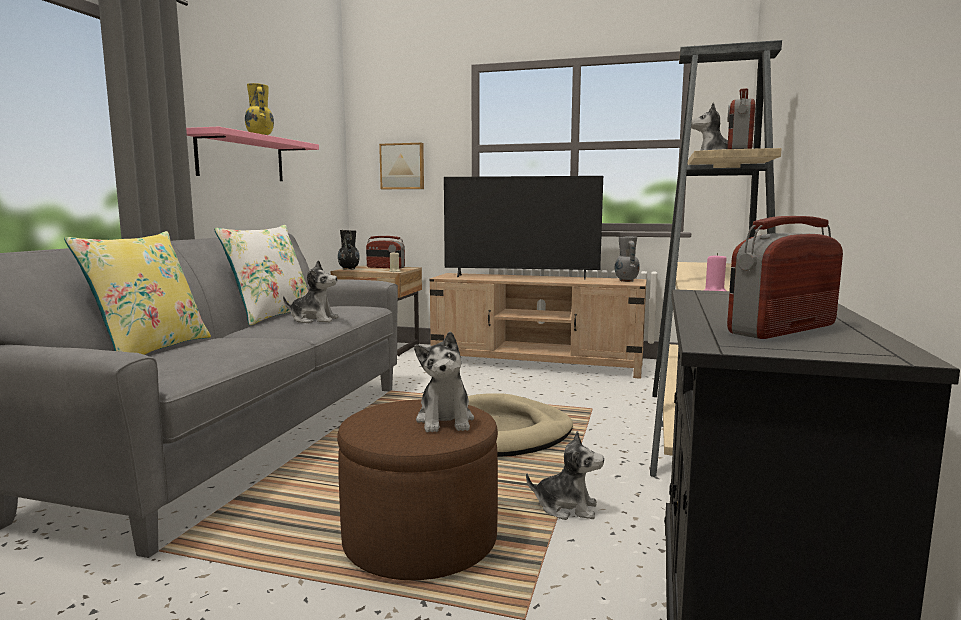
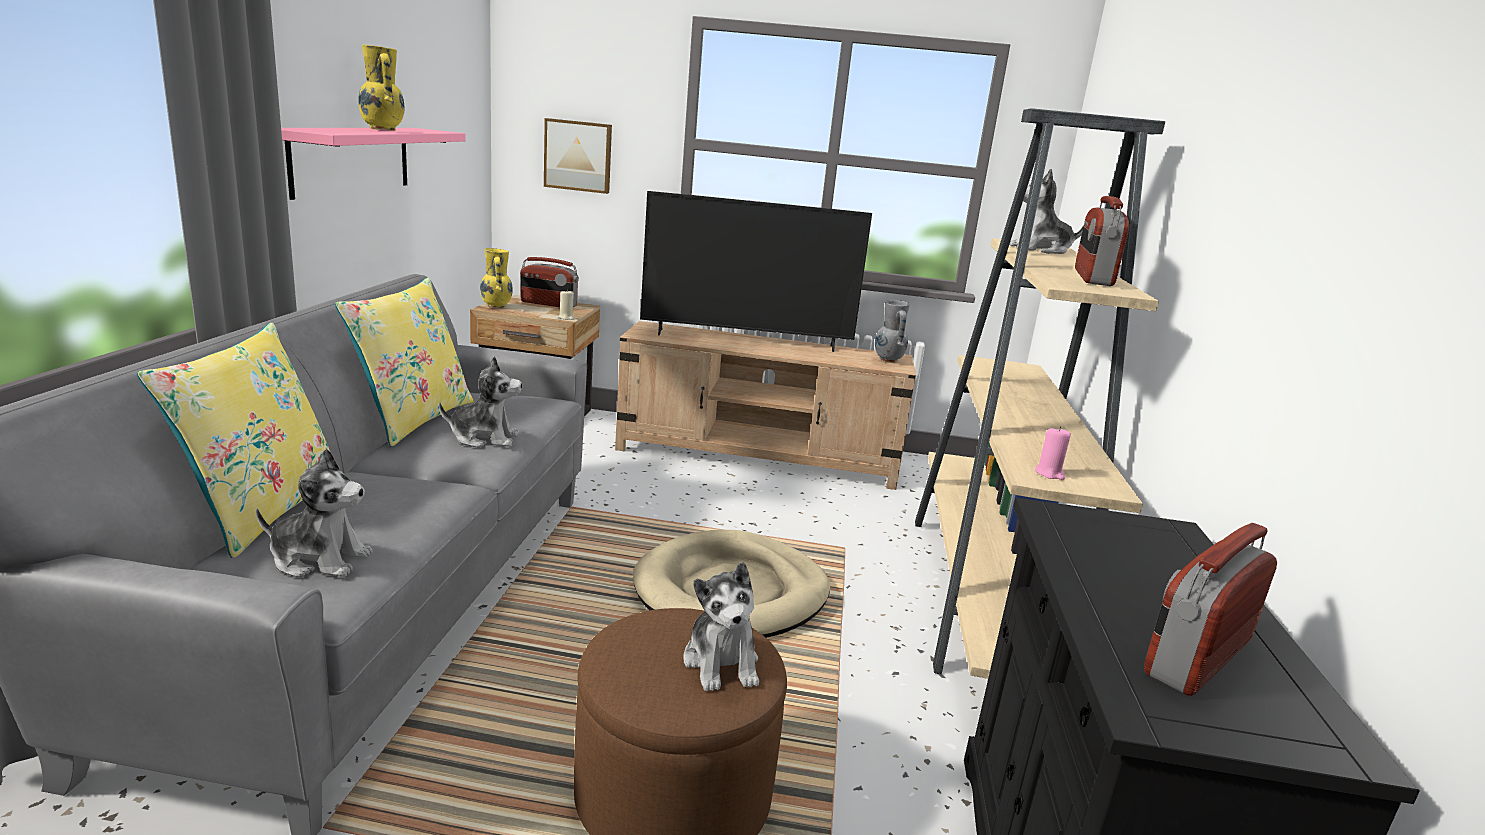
camera: 10 degrees left, 10 degrees up
(271, 316) = (413, 419): white pillow -> yellow pillow
(349, 269) = (496, 306): black vase -> yellow vase
(566, 508) = (843, 731): plush toy -> plush toy (319, 559)

